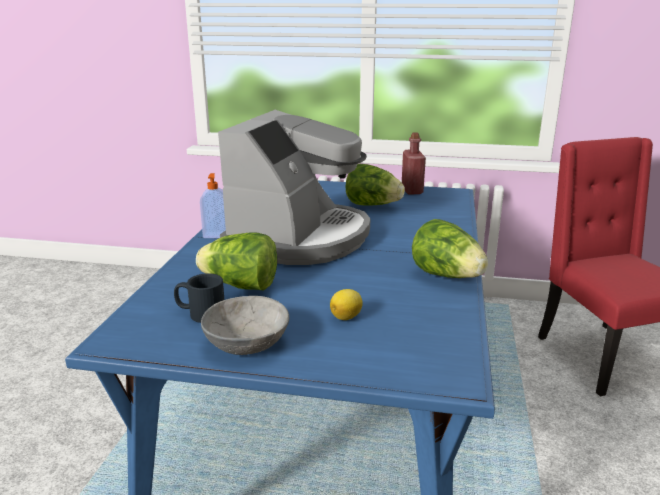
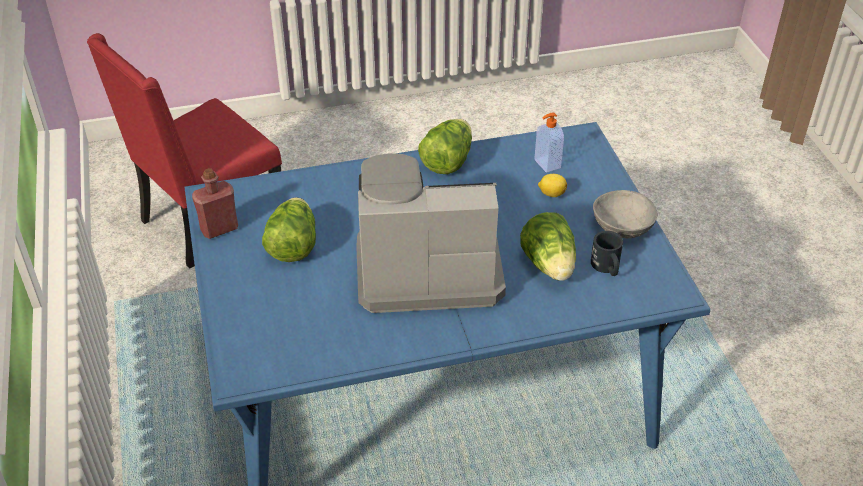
camera: 115 degrees left, 20 degrees up
(216, 234) = (456, 334): soap dispenser -> soap dispenser (546, 164)

